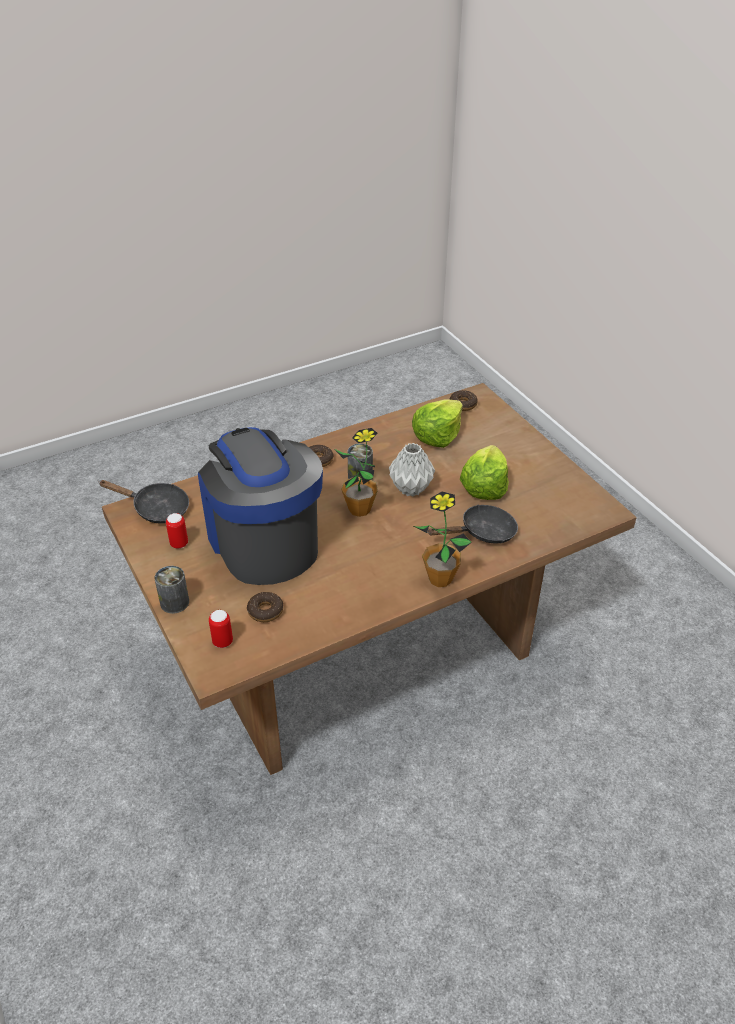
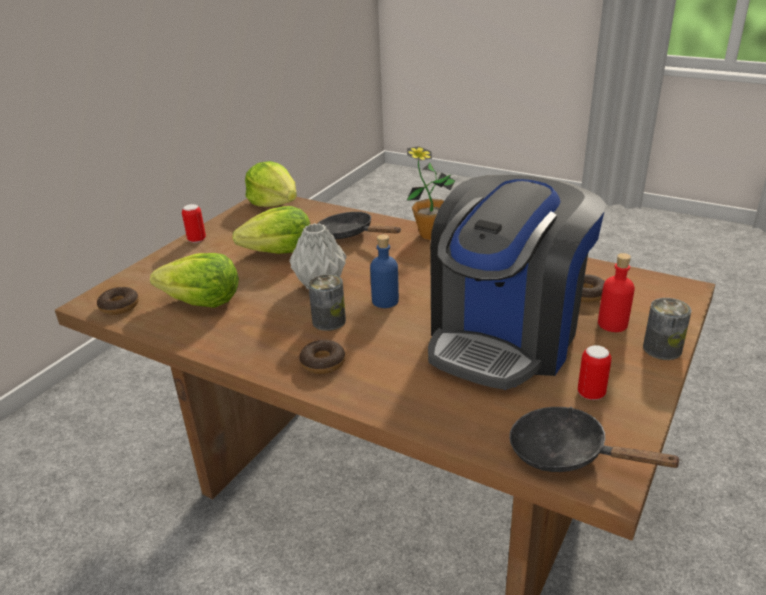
camera: 120 degrees left, 10 degrees down
(156, 509) = (567, 453): black frying pan -> black frying pan turned 45 degrees counterclockwise
(221, 598) = (612, 324): none -> red bottle
(222, 642) = (651, 299): can -> can (197, 240)
(359, 509) = (385, 301): potted plant -> blue bottle
(591, 513) = (274, 203): none -> lettuce

